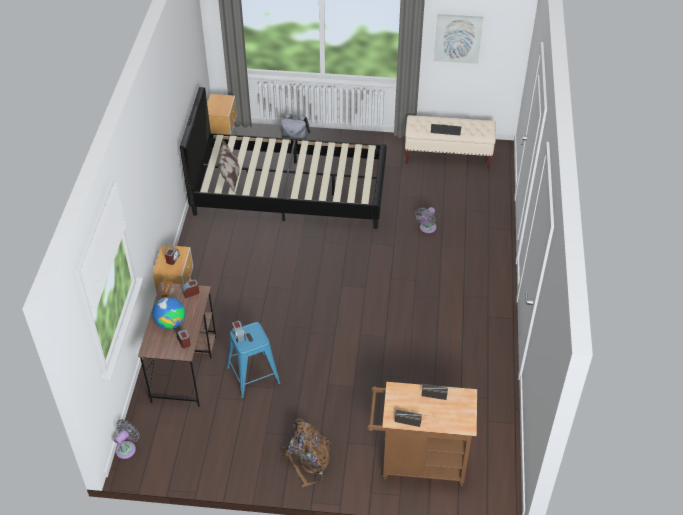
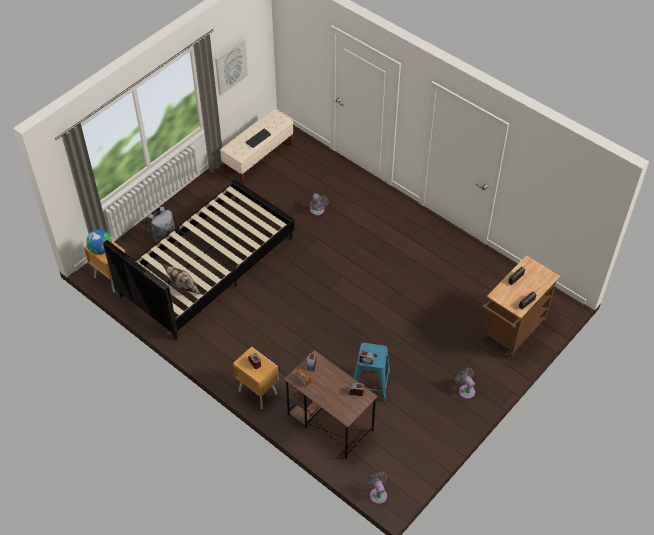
camera: 55 degrees left, 5 degrees up
(170, 323) = (331, 391): globe -> globe (101, 249)
(308, 459) = (465, 390): brown backpack -> grey fan

